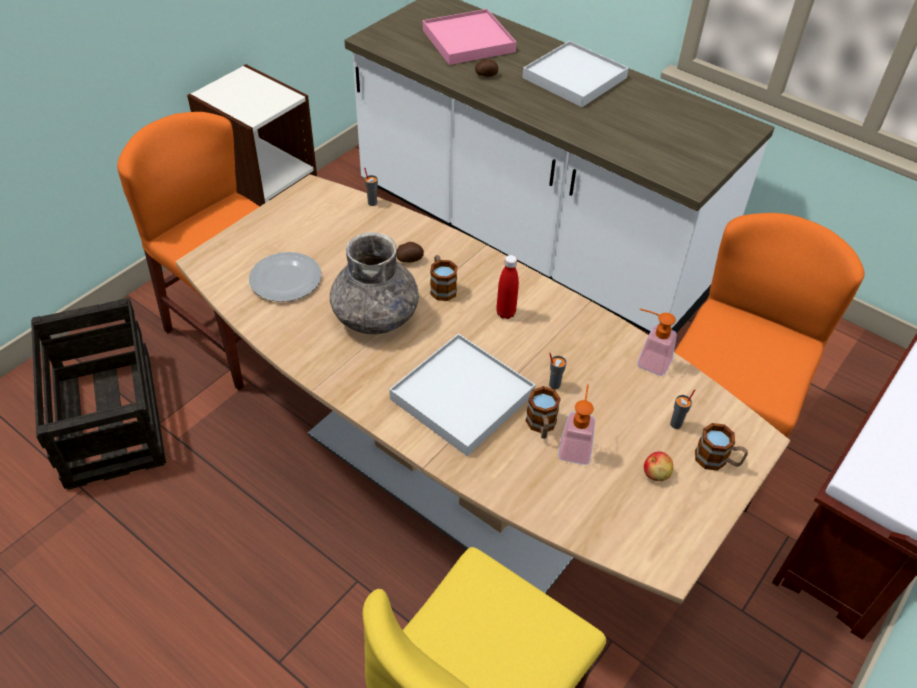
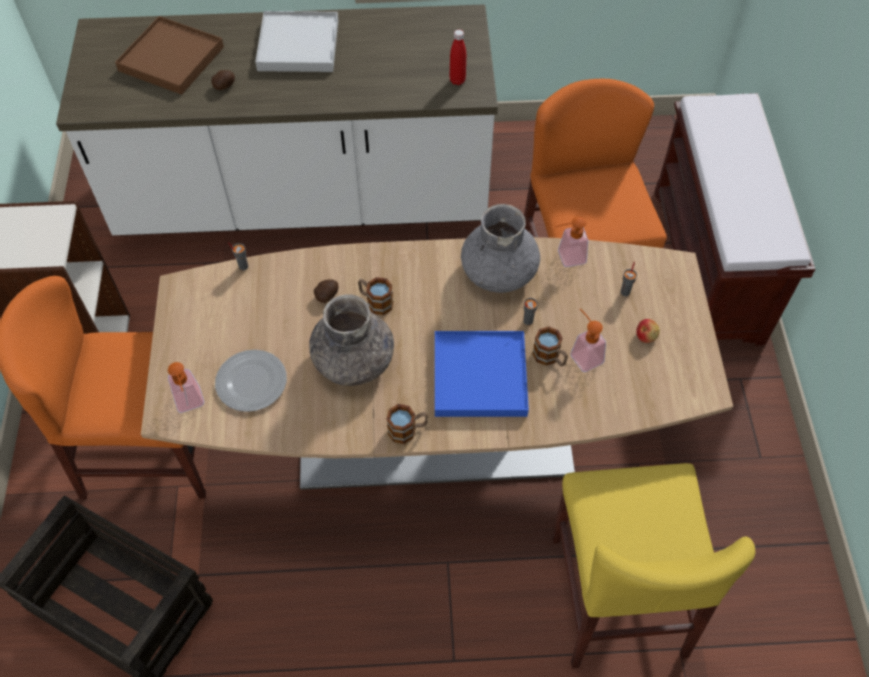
camera: 40 degrees left, 10 degrees up
(228, 265) = (190, 404): none -> soap dispenser
(462, 396) = (479, 376): white tray -> blue tray
(468, 41) = (172, 59): pink tray -> brown tray
(505, 313) = (441, 289): red bottle -> red bottle (457, 80)
(572, 332) = (499, 271): none -> grey vase
(717, 460) = (670, 299): mug -> mug (408, 430)

